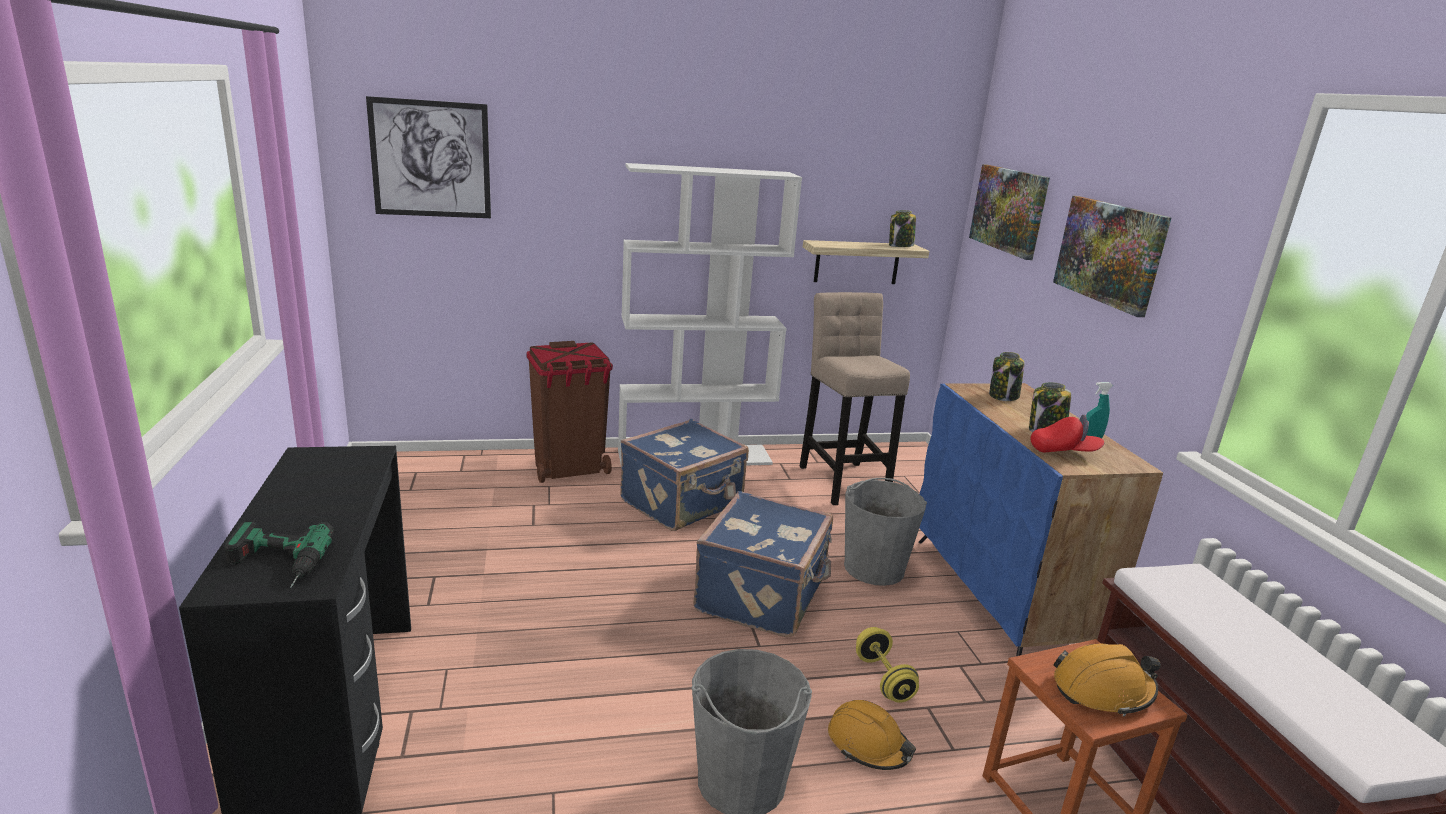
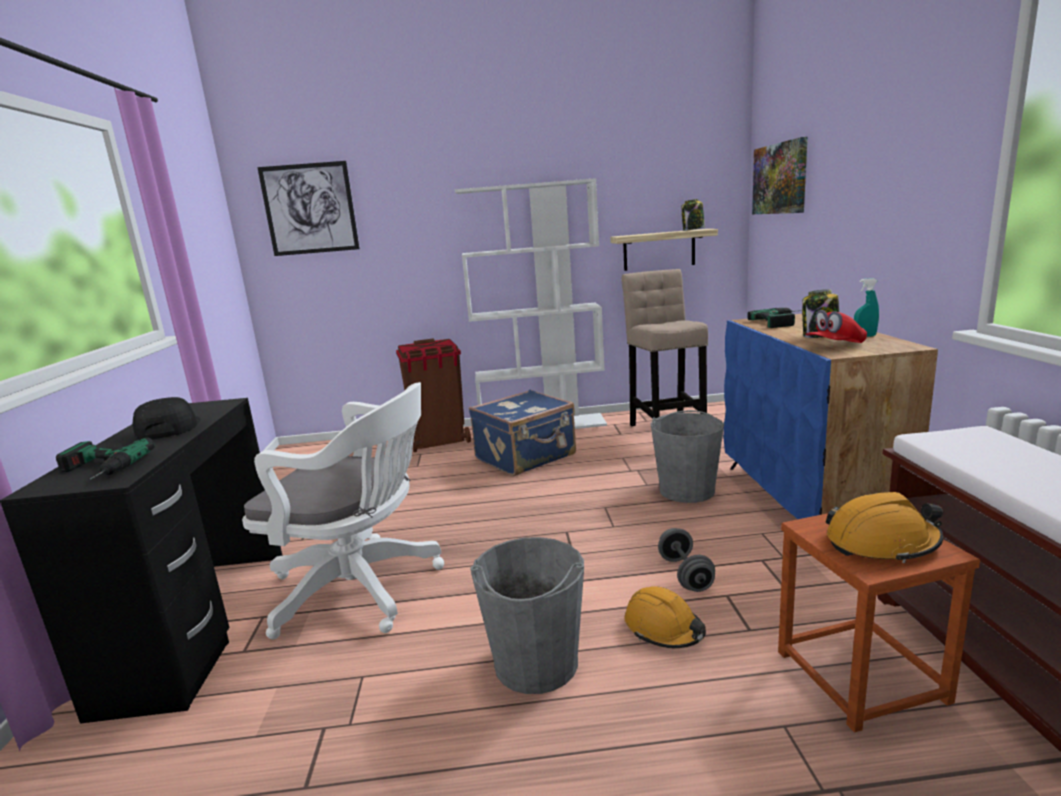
camera: 10 degrees right, 5 degrees down
(322, 495) = (167, 428): none -> black cap
(524, 679) = (363, 589): none -> white office chair
(763, 596) = (583, 517): blue suitcase -> none
(883, 679) = (685, 574): yellow dumbbell -> grey dumbbell
(1003, 396) = (784, 321): jar -> power drill
(1063, 451) = (835, 345): red cap -> red cap turned 135 degrees clockwise
(1110, 253) = (865, 177): picture -> none

